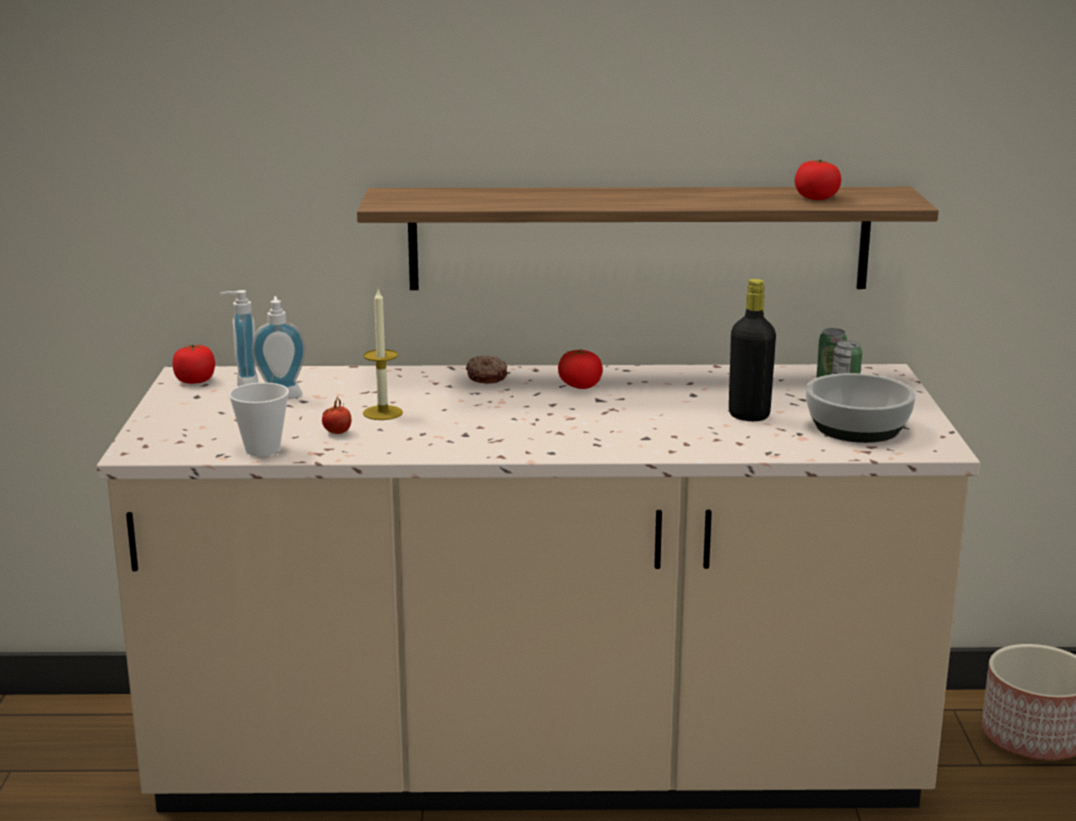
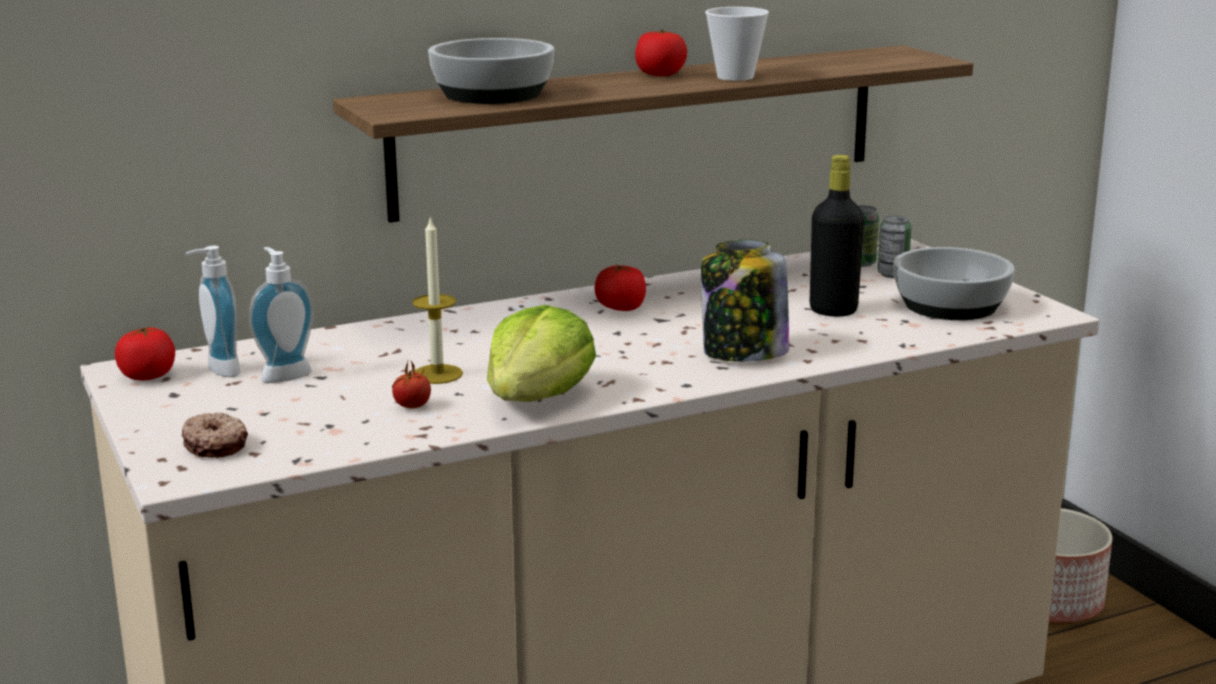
camera: 25 degrees left, 0 degrees up
(262, 449) = (345, 443): cup -> cup (735, 77)
(429, 442) = (537, 398): none -> lettuce
(483, 196) = (492, 94): none -> bowl
(487, 376) = (505, 314): donut -> donut (216, 445)
(627, 436) = (743, 353): none -> jar
(816, 198) = (841, 63): tomato -> tomato (660, 74)

